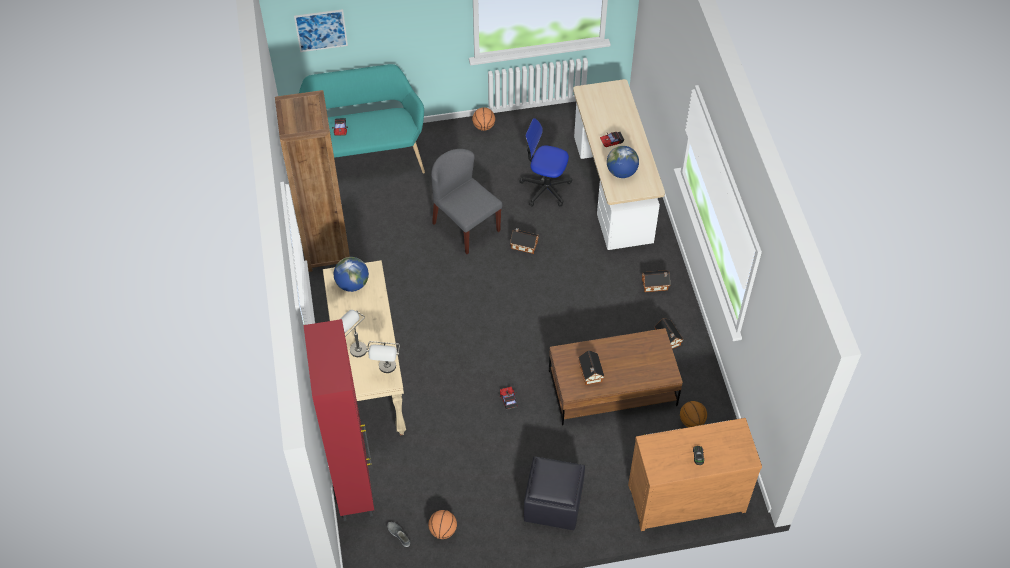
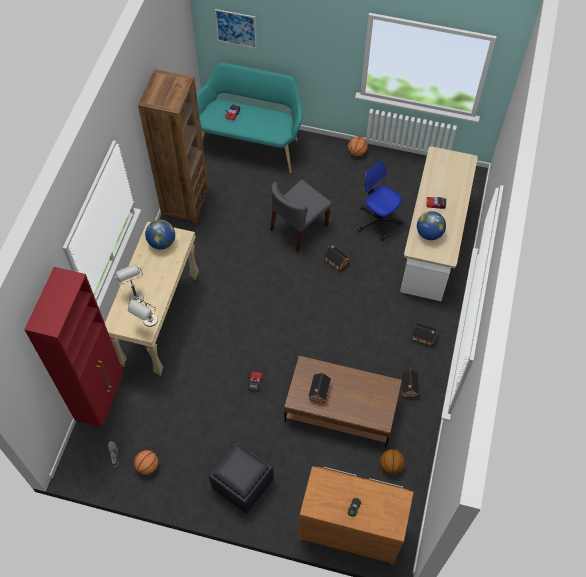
camera: 25 degrees right, 5 degrees up
(465, 226) = (298, 228): grey chair -> grey chair turned 120 degrees counterclockwise

